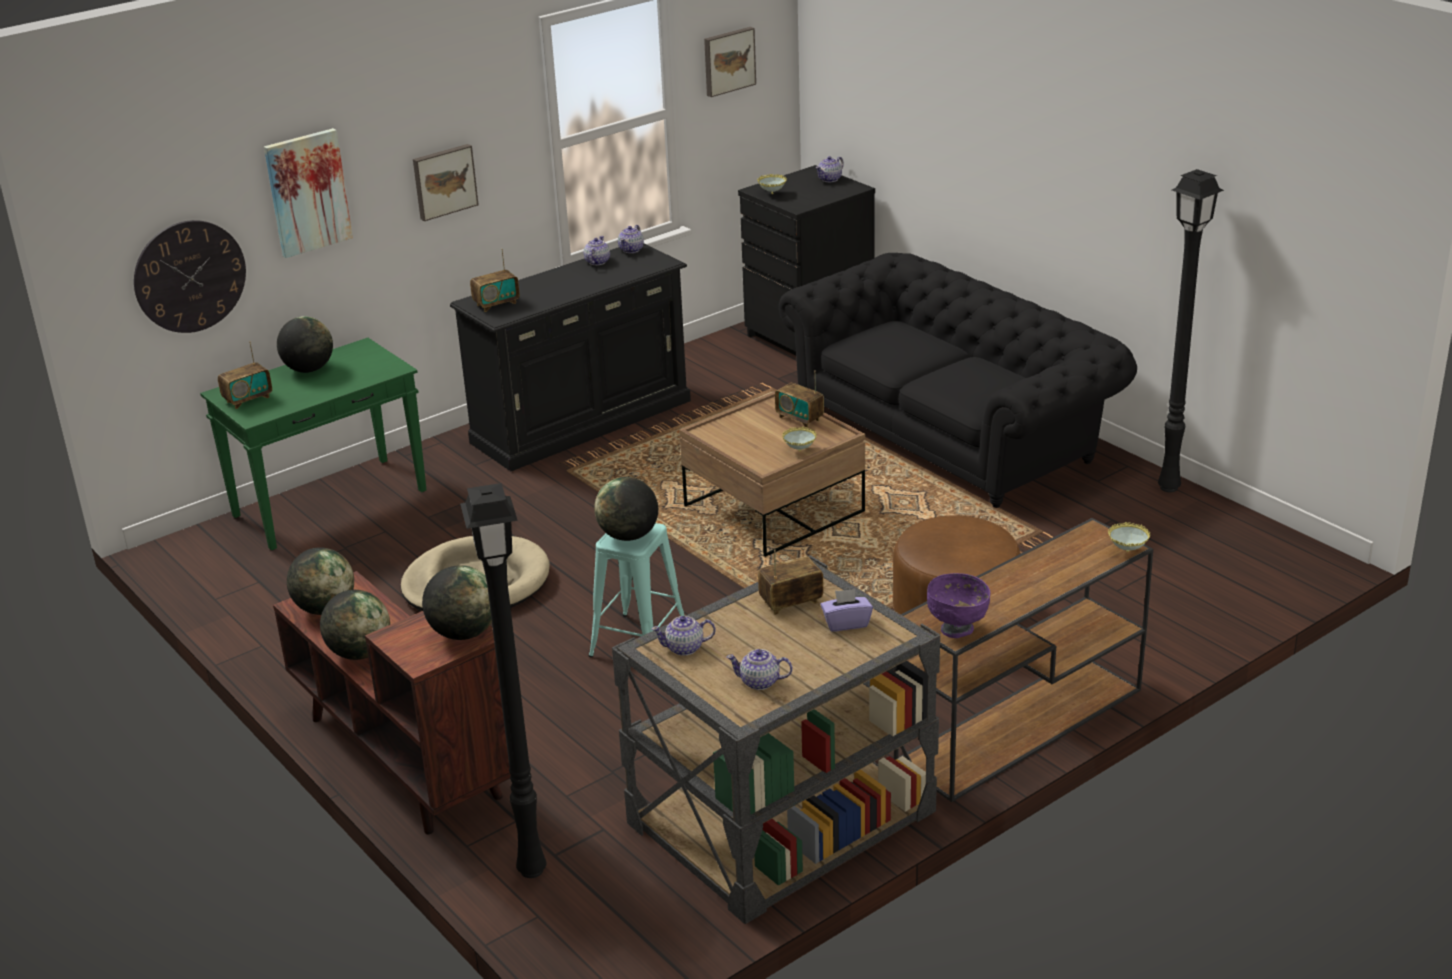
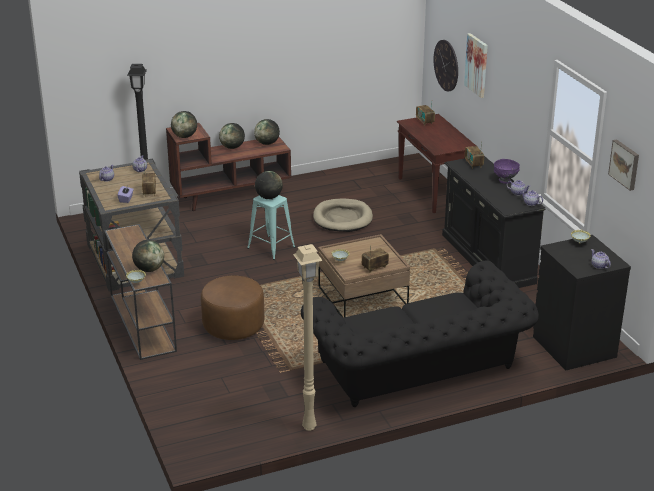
camera: 105 degrees right, 0 degrees up
(309, 369) = (448, 134): globe -> globe (149, 269)
(331, 503) = (434, 192): green console table -> brown console table
(444, 181) = (512, 105): picture -> none
(957, 629) = (118, 234): purple bowl -> purple bowl (505, 181)
(1171, 488) = (308, 428): black floor lamp -> beige floor lamp

